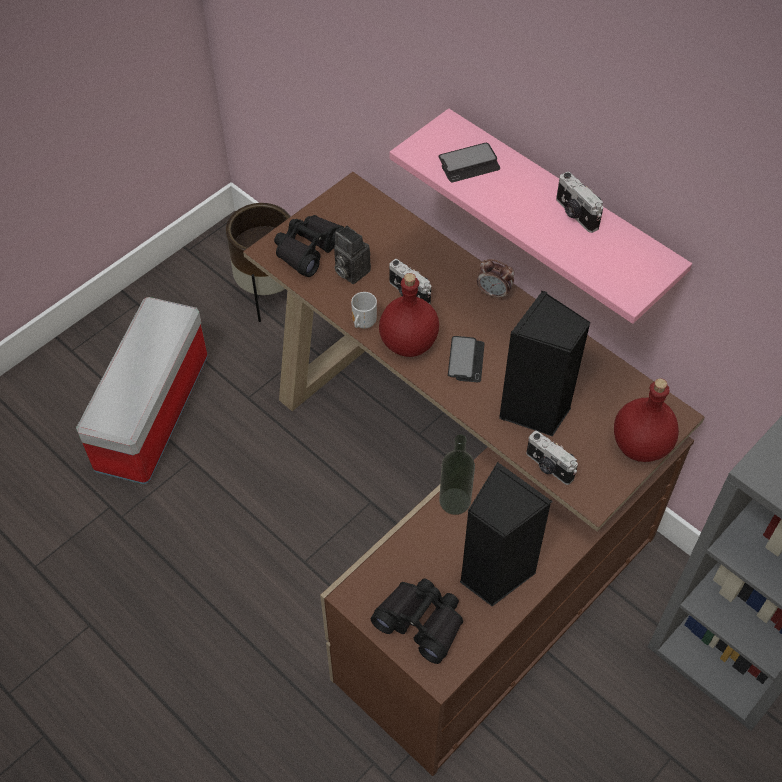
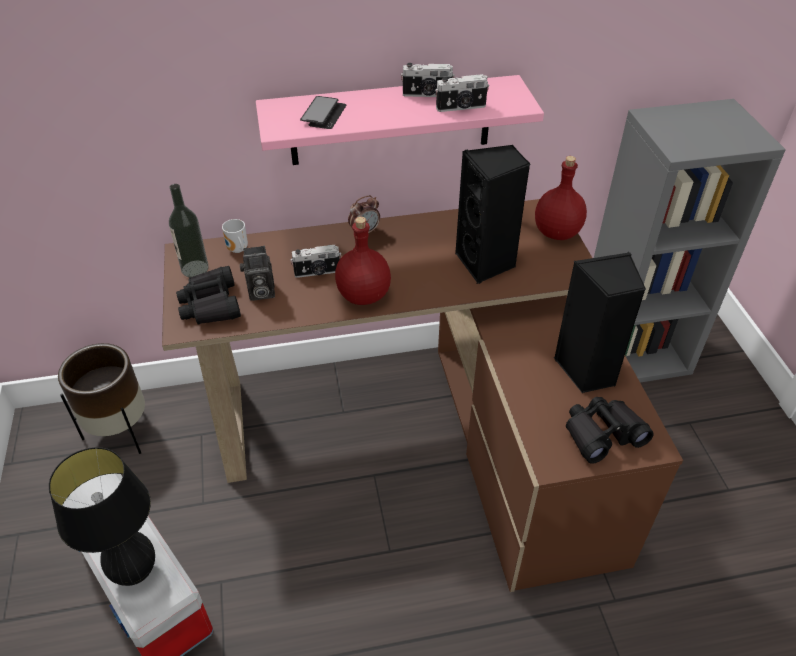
camera: 55 degrees left, 10 degrees down
(121, 393) = (136, 573): none -> black table lamp
(362, 323) = (318, 311): mug -> mug (237, 250)
(455, 501) = (508, 359): bottle -> bottle (195, 269)
(466, 360) = (410, 274): phone -> none
(548, 467) = (540, 281): camera -> camera (461, 108)

